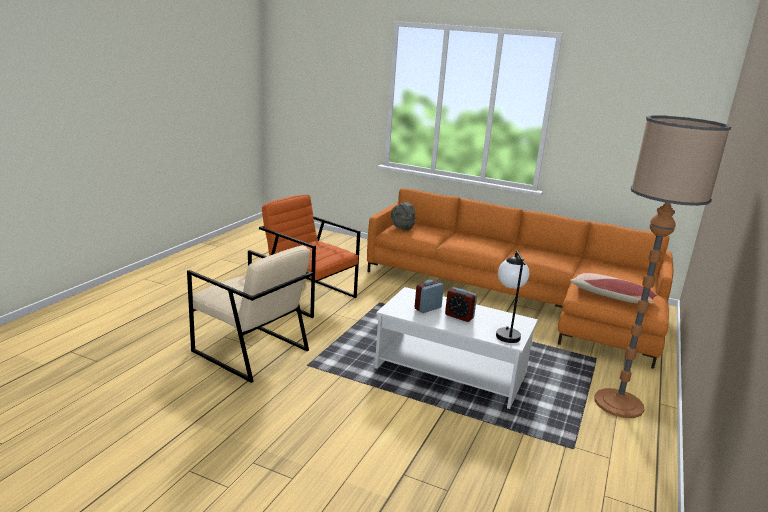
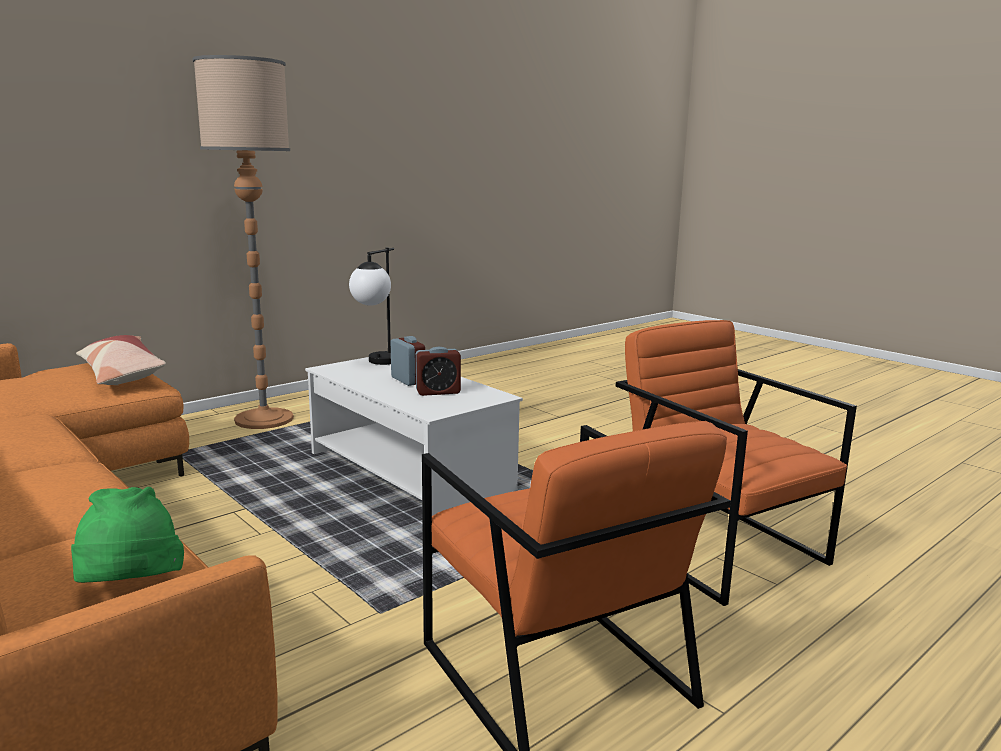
camera: 155 degrees left, 5 degrees down
(250, 351) = (717, 547): beige armchair -> orange armchair
(402, 227) = (130, 591): grey hat -> green hat

